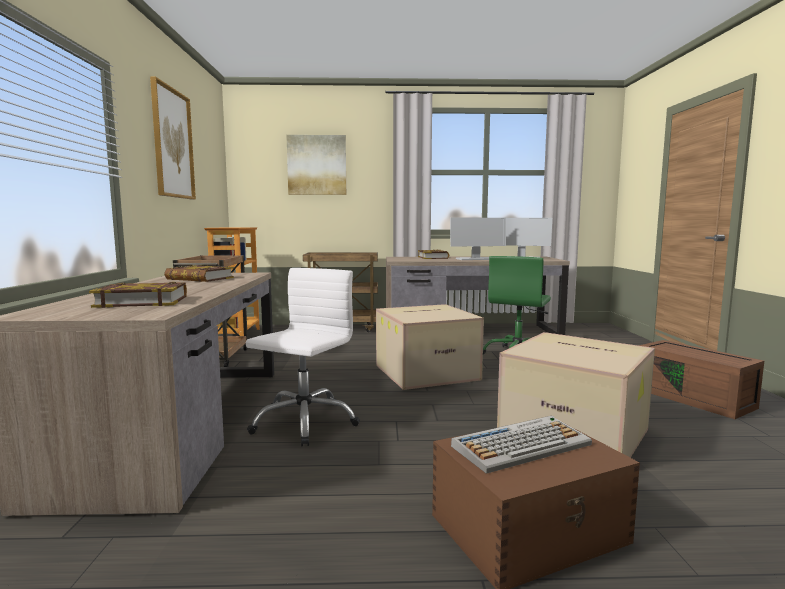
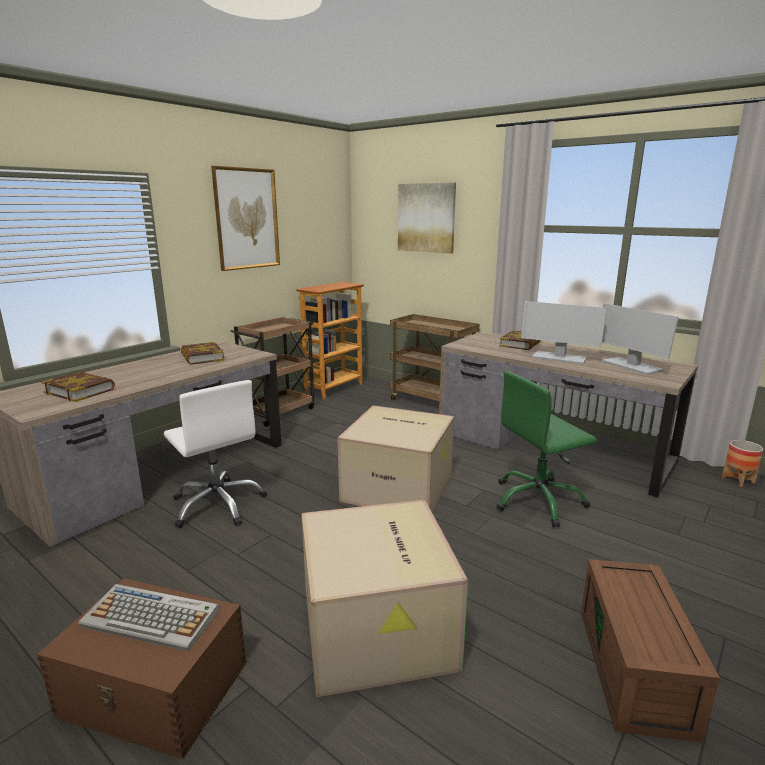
camera: 40 degrees right, 10 degrees up
(304, 422) = (218, 504): white office chair -> white office chair turned 75 degrees clockwise
(578, 326) = (738, 480): none -> planter

